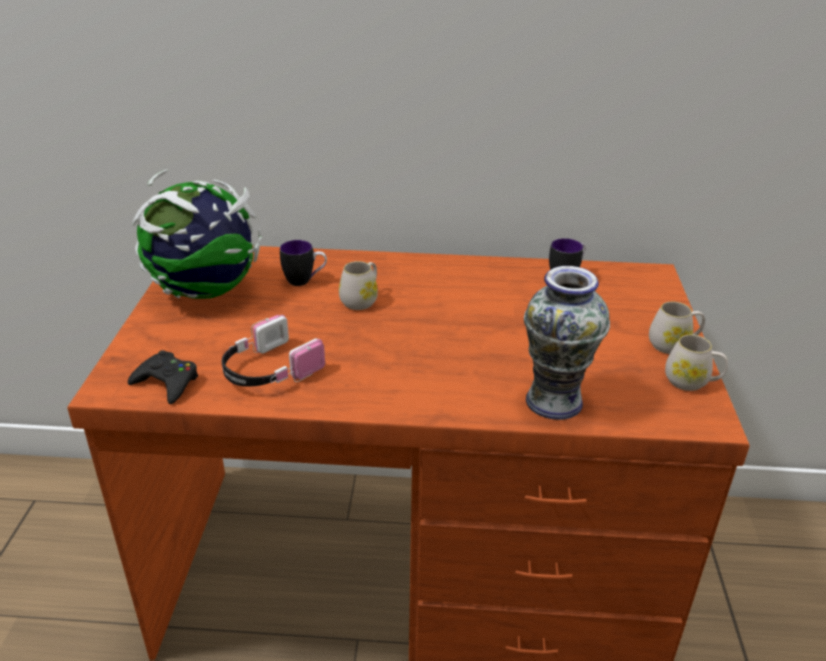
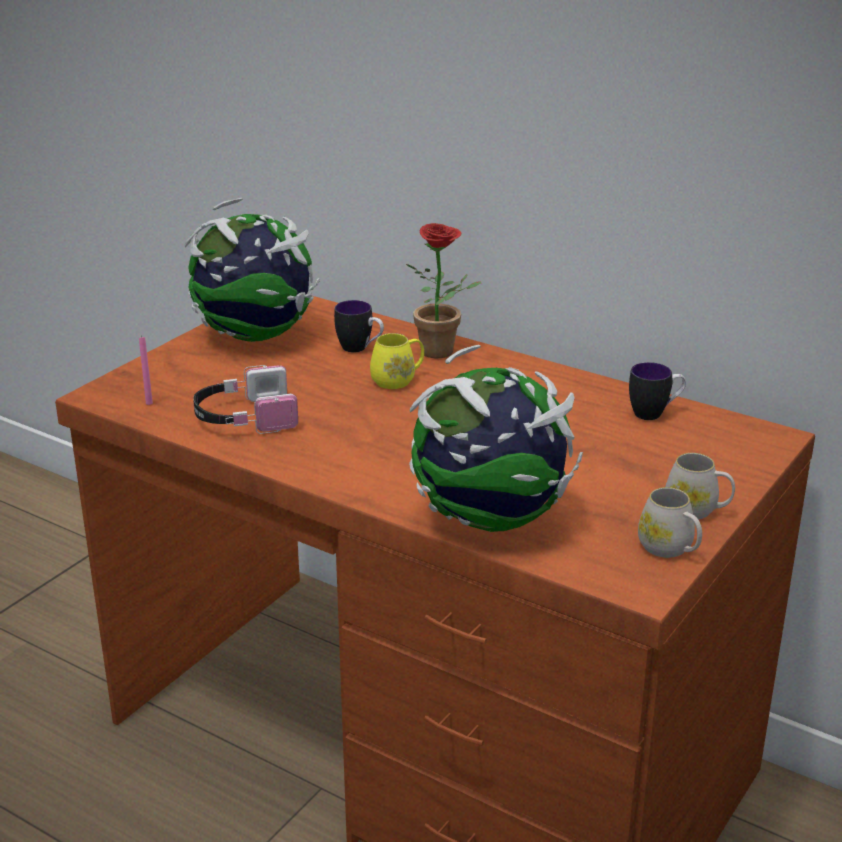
camera: 30 degrees right, 5 degrees down
(167, 382) = (149, 403): black game controller -> pink candle
(361, 300) = (398, 380): white mug -> yellow mug
(372, 267) = (444, 352): none -> potted plant
(553, 400) = (491, 520): vase -> globe

